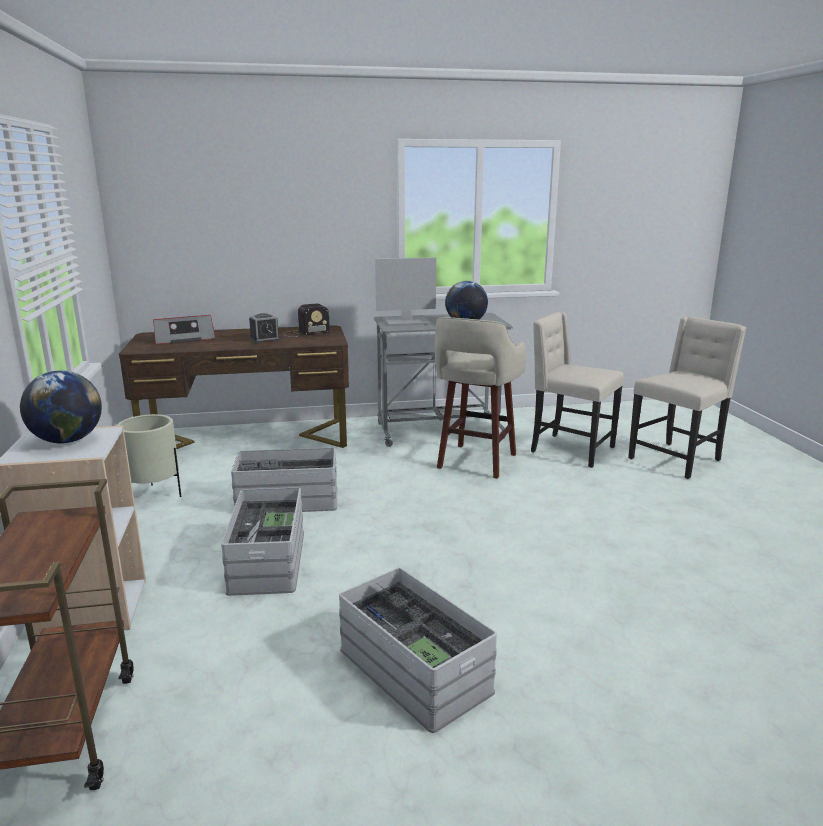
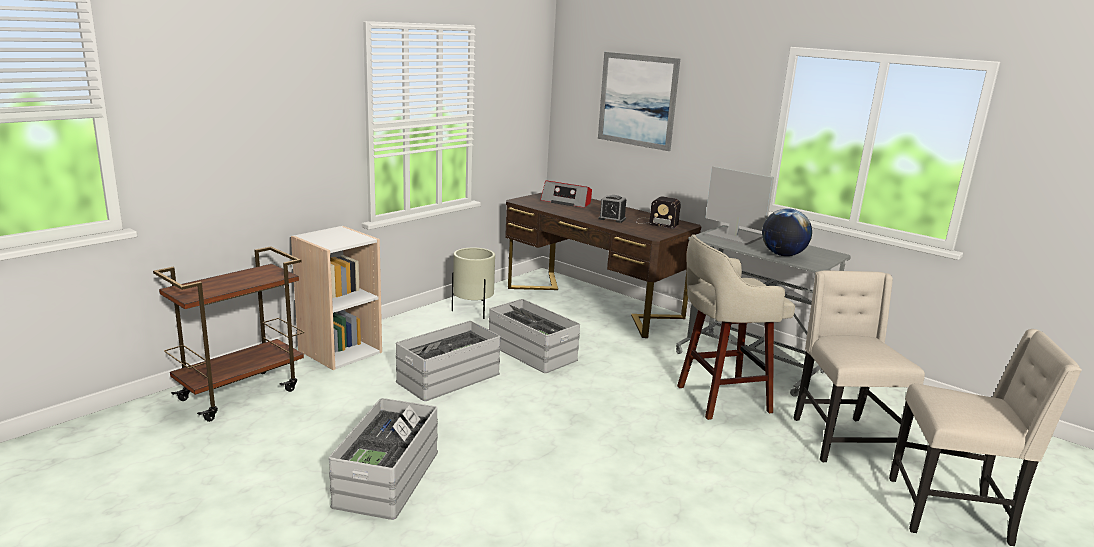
camera: 50 degrees right, 0 degrees up
(67, 441) = (340, 236): globe -> none
(235, 210) = (637, 100): none -> picture

